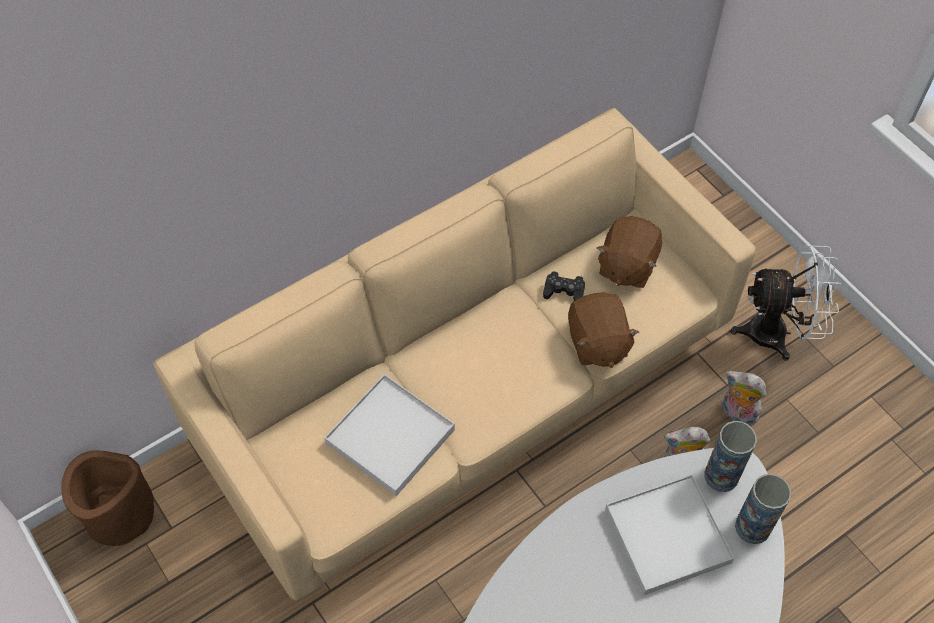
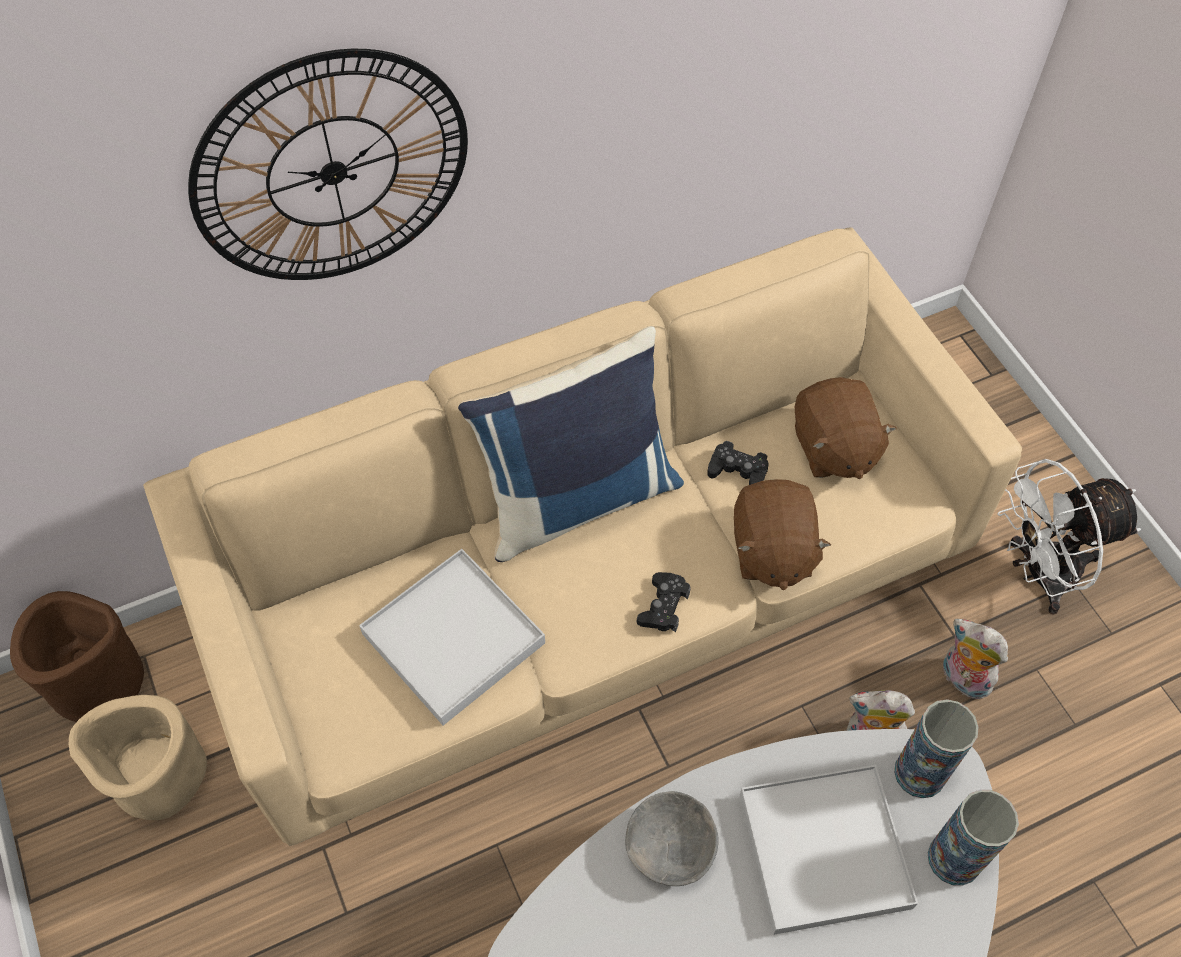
camera: 10 degrees right, 0 degrees up
(181, 574) = (158, 777): none -> beige planter
(279, 129) = (333, 172): none -> wall clock
(455, 326) = (577, 497): none -> blue pillow
(530, 392) = (663, 606): none -> black game controller
(565, 550) = (670, 846): none -> grey bowl
(626, 265) = (833, 448): brown plush toy -> brown plush toy turned 45 degrees counterclockwise
(778, 333) = (1038, 574): white fan -> white fan turned 150 degrees clockwise

